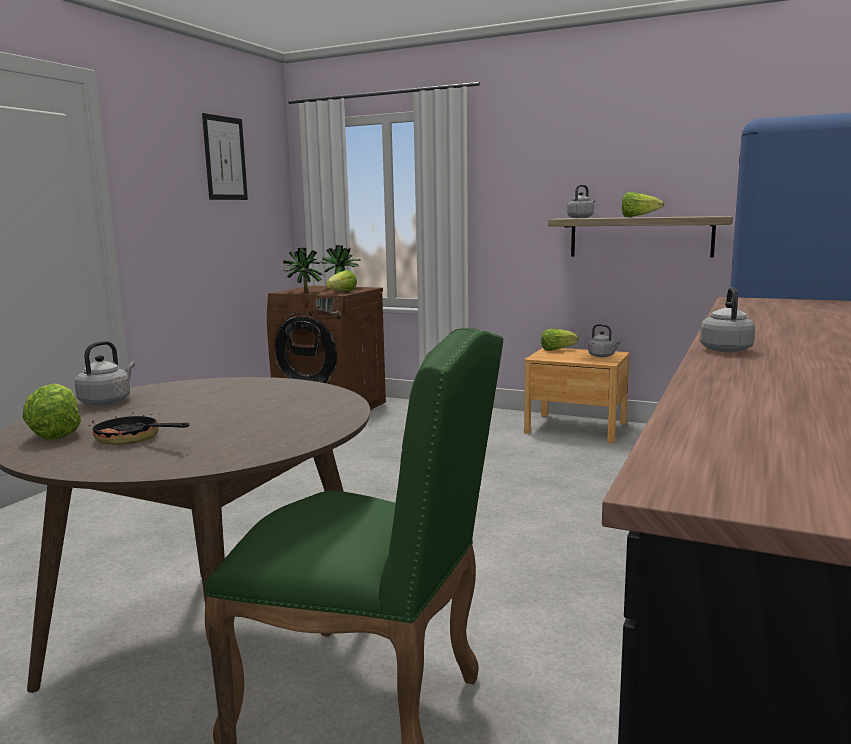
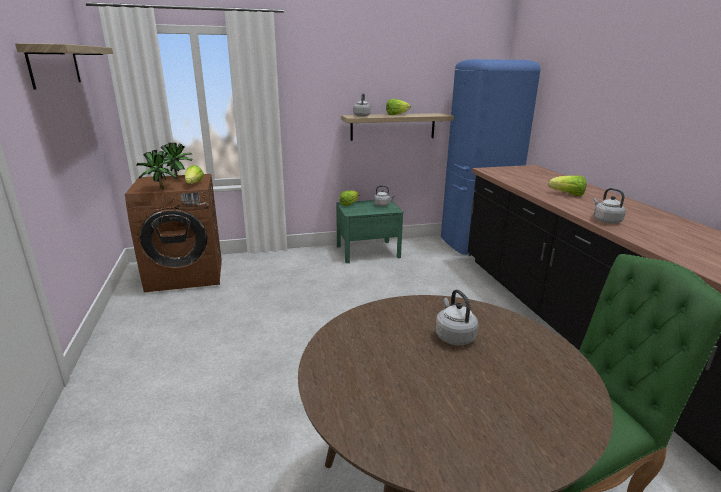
camera: 40 degrees left, 10 degrees up
(57, 432) = (406, 436): lettuce -> lettuce (567, 194)
(107, 401) = (337, 378): grey kettle -> grey kettle (454, 336)
(134, 439) = (483, 413): frying pan -> none
(225, 158) = (55, 65): picture -> shelf
(575, 428) = (368, 251): brown nightstand -> green nightstand

